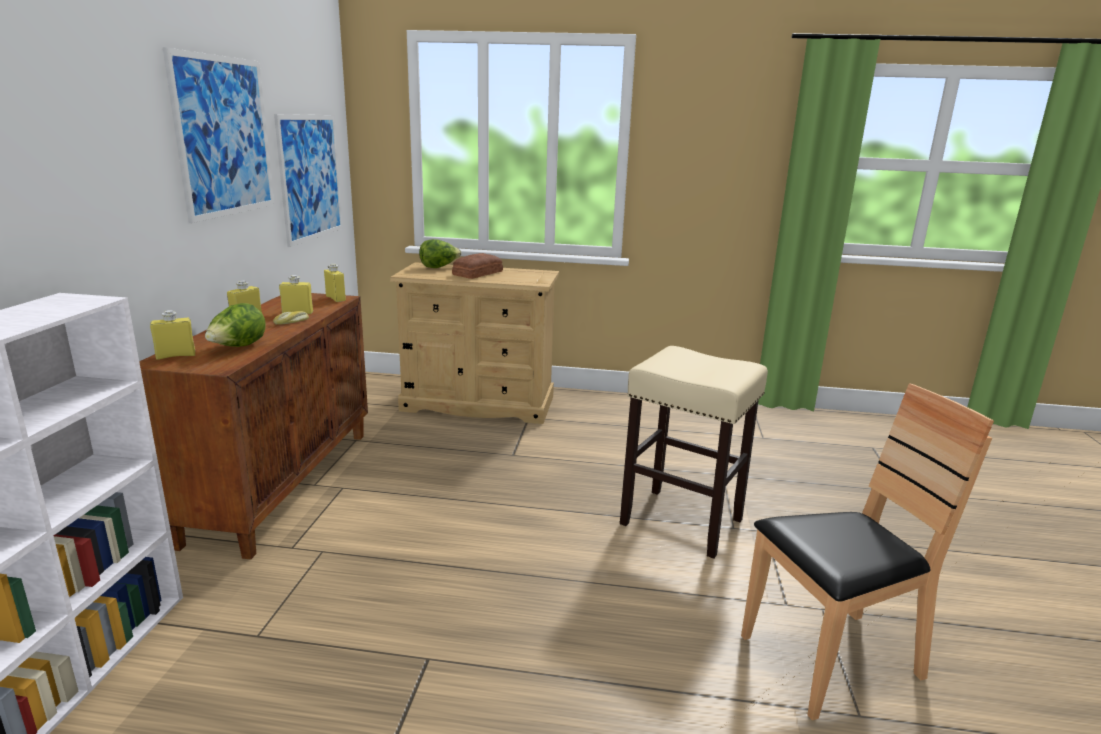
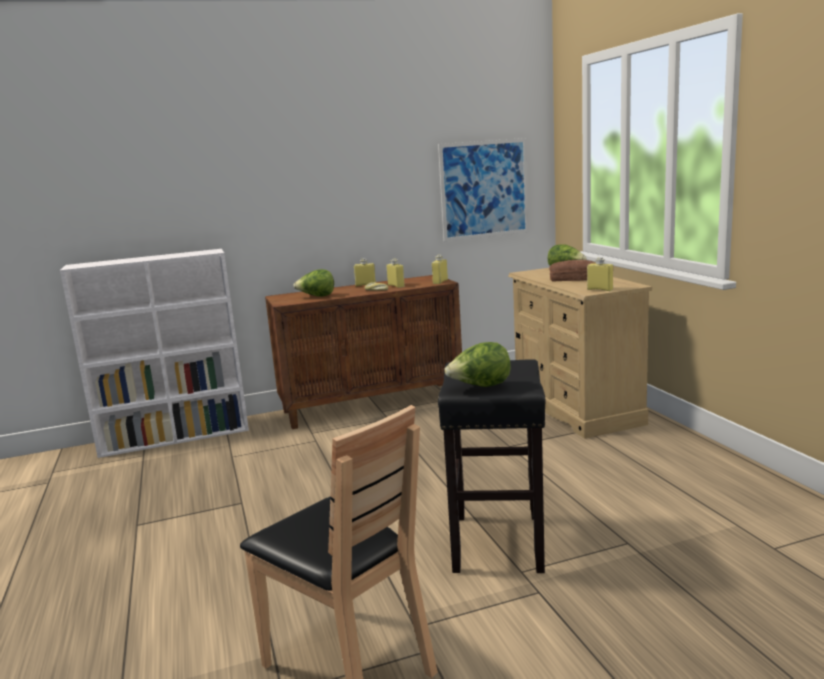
camera: 65 degrees right, 5 degrees down
(176, 356) = (289, 295): yellow bottle -> yellow bottle (600, 289)
(224, 136) = (376, 163): picture -> none
(683, 522) = (498, 543): beige stool -> black stool
(729, 375) = (480, 387): none -> lettuce

